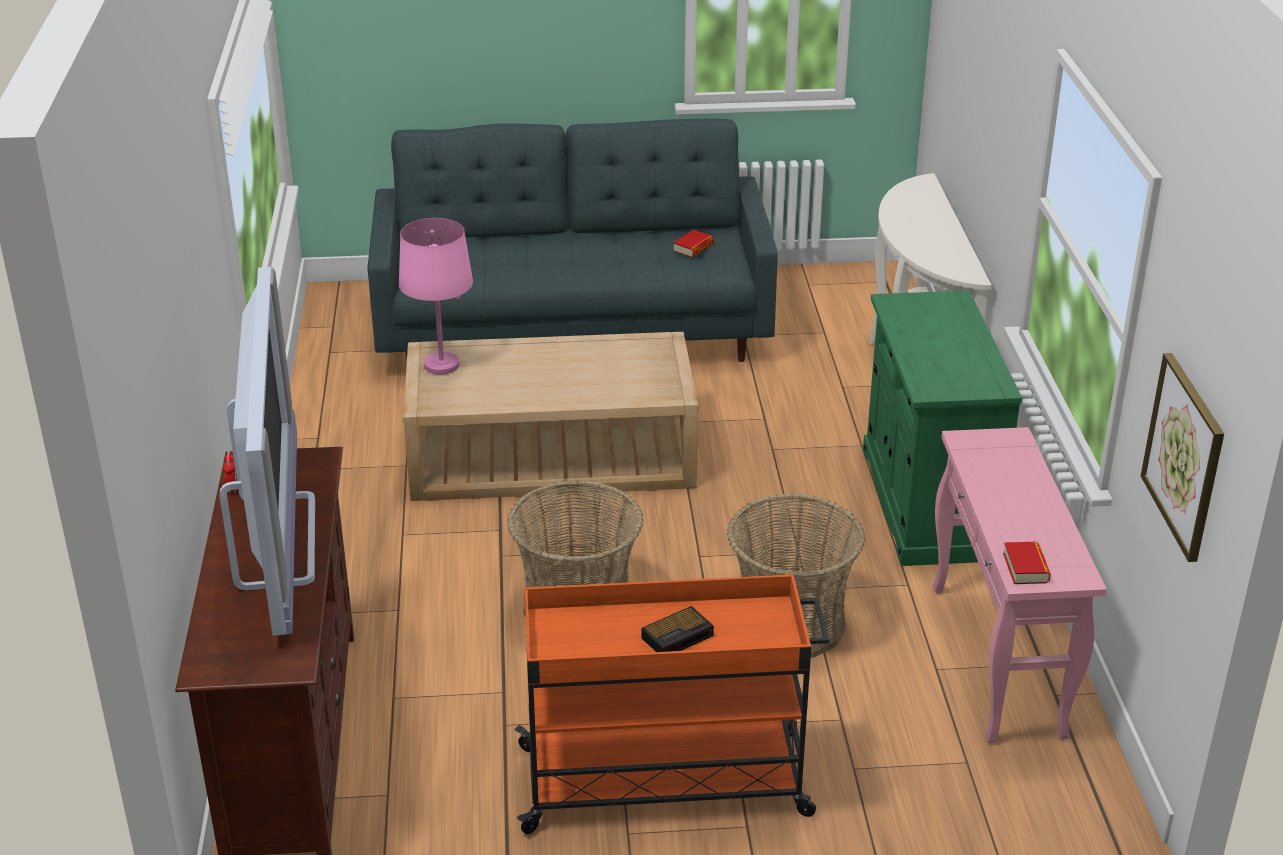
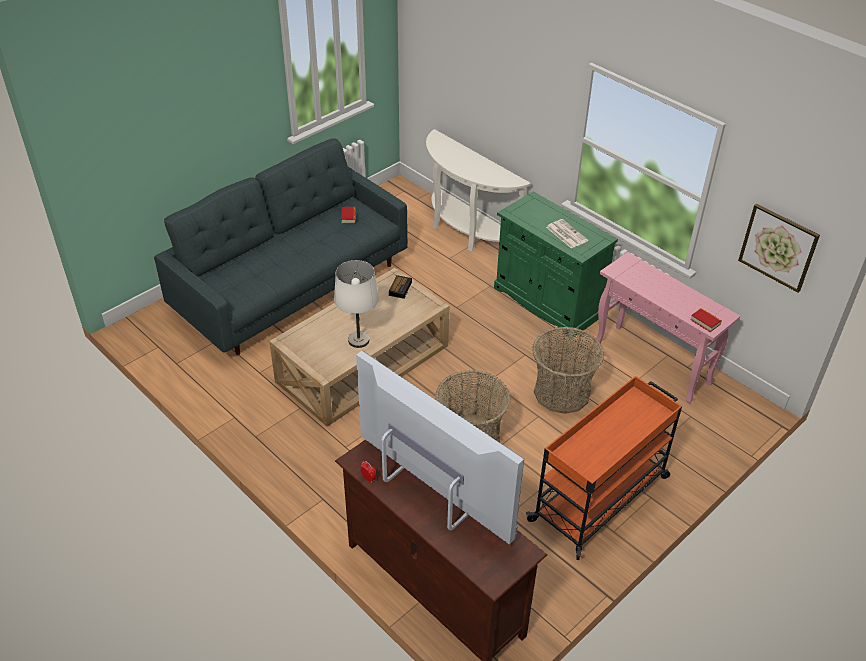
camera: 40 degrees left, 10 degrees up
(441, 365) = (304, 346): pink table lamp -> none
(518, 390) = (358, 340): none -> white table lamp
(678, 636) = (618, 432): alarm clock -> alarm clock (400, 288)
(941, 359) = (566, 234): none -> newspaper

